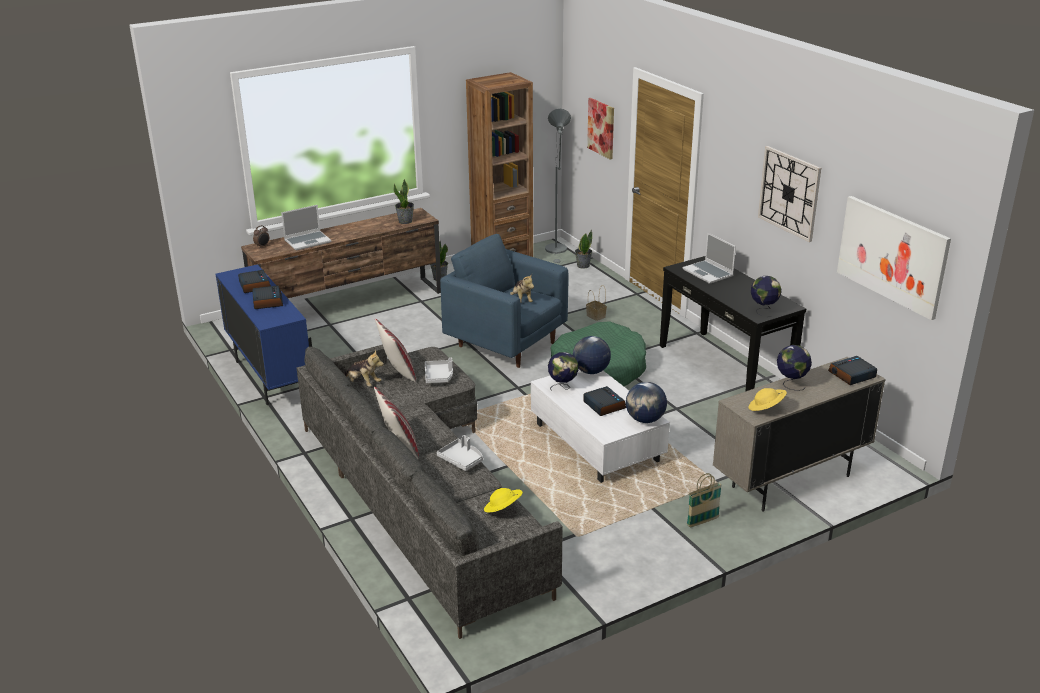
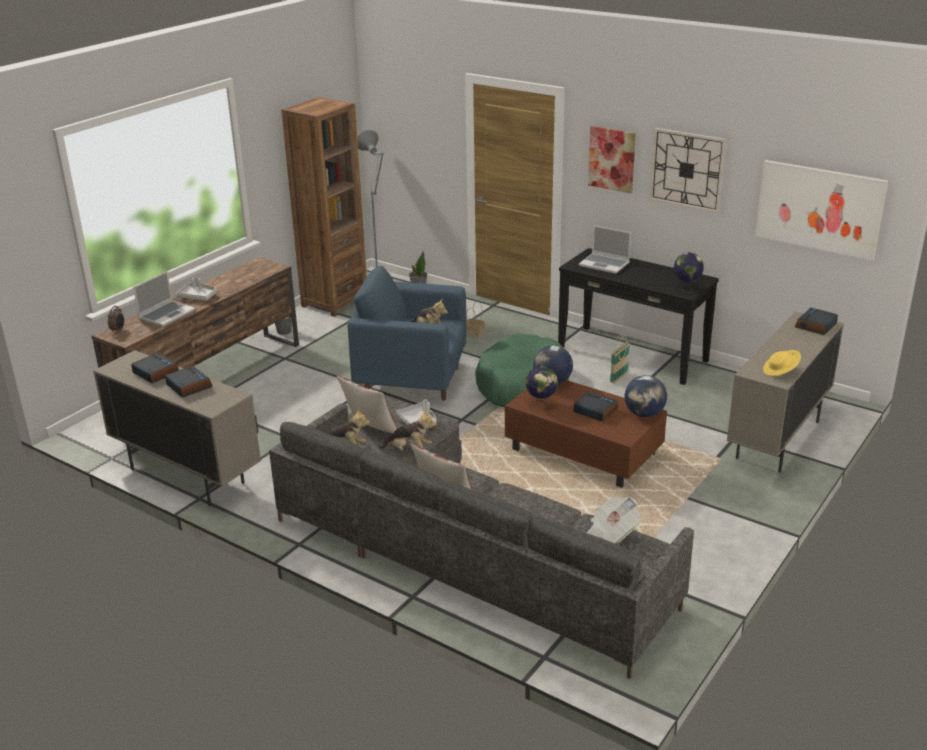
camera: 25 degrees left, 0 degrees up
(270, 377) = (186, 476): blue cabinet -> beige cabinet
(405, 221) = (256, 273): potted plant -> none
(410, 397) = (409, 450): none -> plush toy
(461, 460) = (524, 497): grey tray -> grey tray (198, 296)
(503, 509) = (611, 533): yellow hat -> newspaper
(596, 442) = (582, 451): white coffee table -> brown coffee table
(601, 128) = (423, 143): picture -> picture (612, 159)
(702, 521) = (740, 497): basket -> basket (619, 378)
(791, 384) = (777, 345): globe -> none

